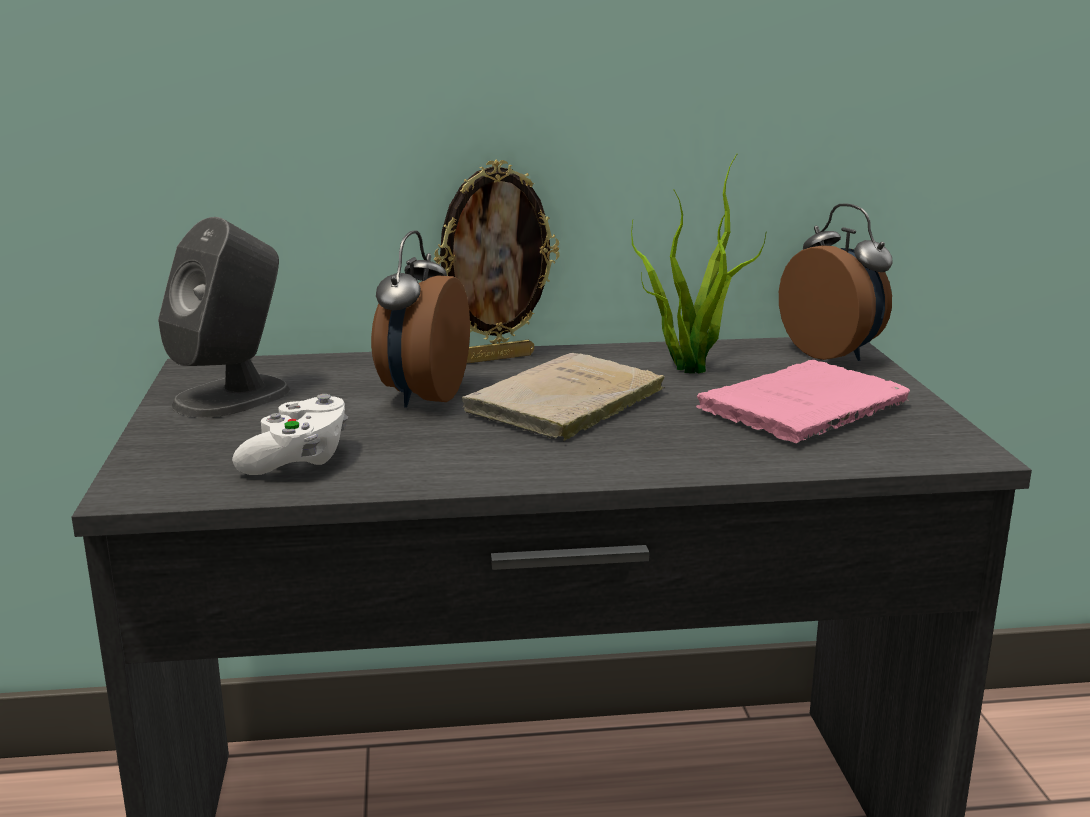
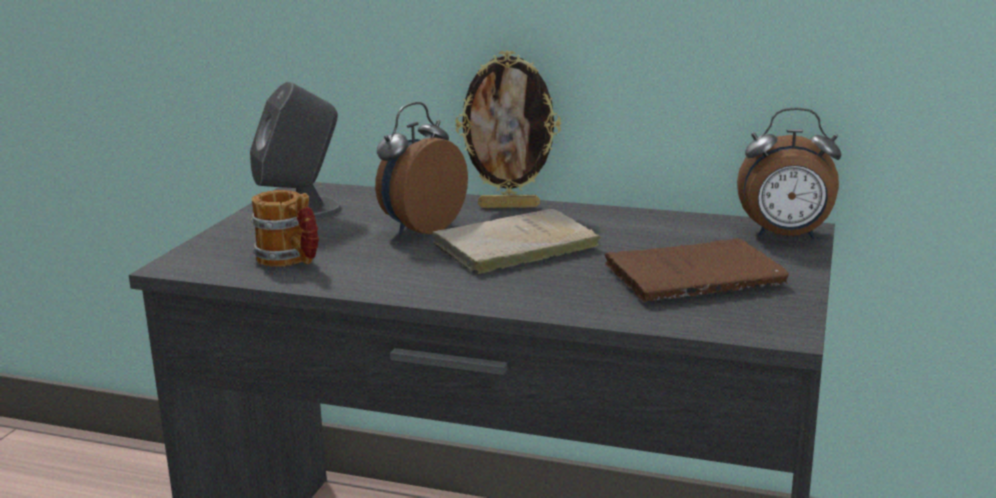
camera: 25 degrees right, 0 degrees up
(298, 460) = (290, 260): white game controller -> mug
(688, 366) = (646, 231): potted plant -> none
(806, 407) = (698, 276): pink book -> brown book
(834, 354) = (785, 237): alarm clock -> alarm clock turned 105 degrees clockwise

